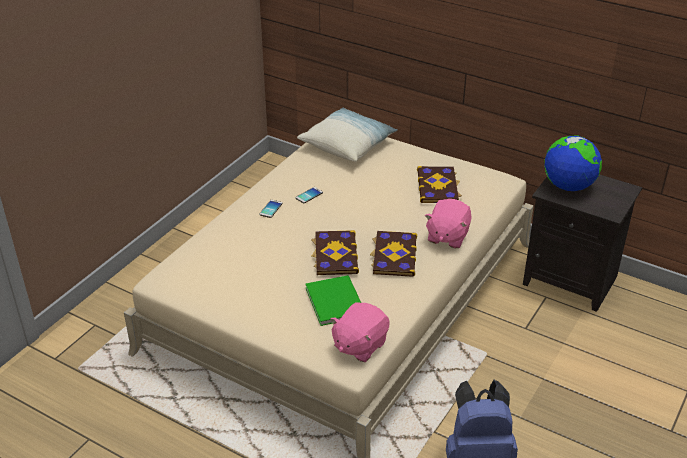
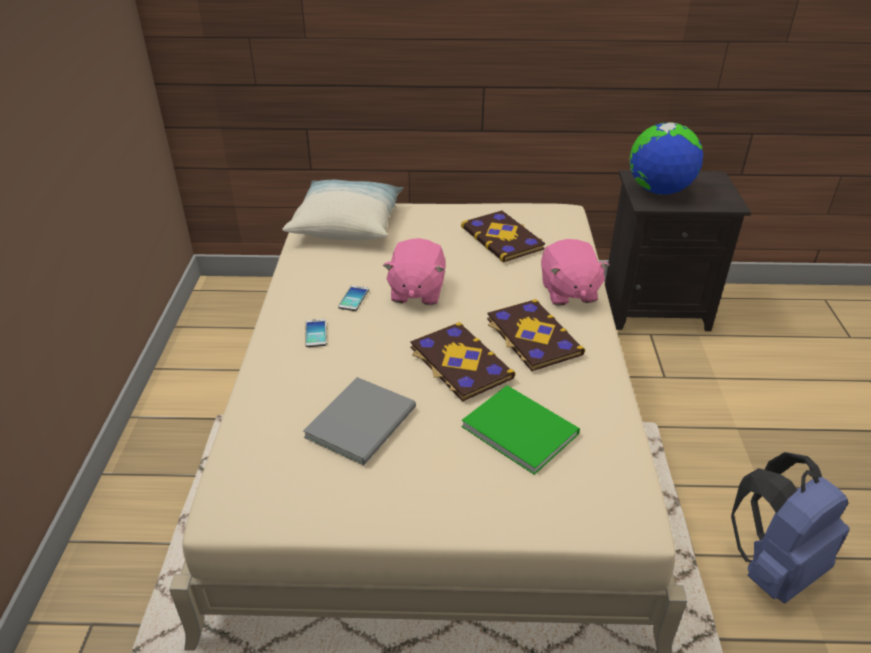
camera: 30 degrees left, 0 degrees up
(257, 265) = (364, 421): none -> grey book
(359, 345) = (612, 480): pink plush toy -> pink plush toy (416, 291)

